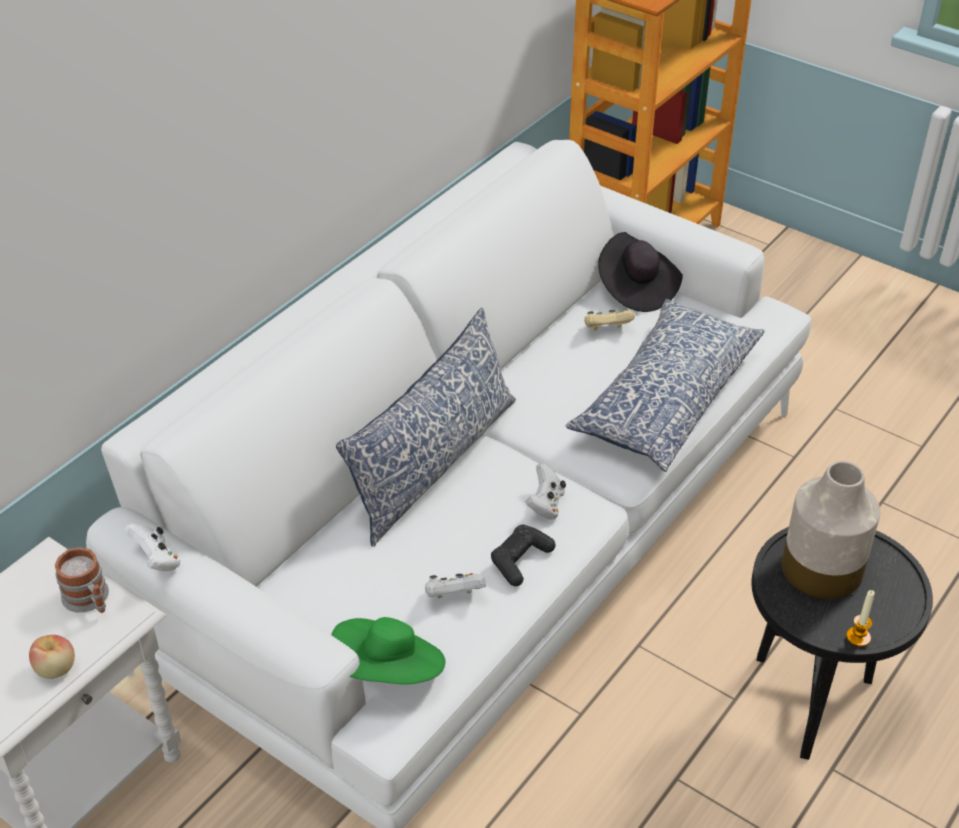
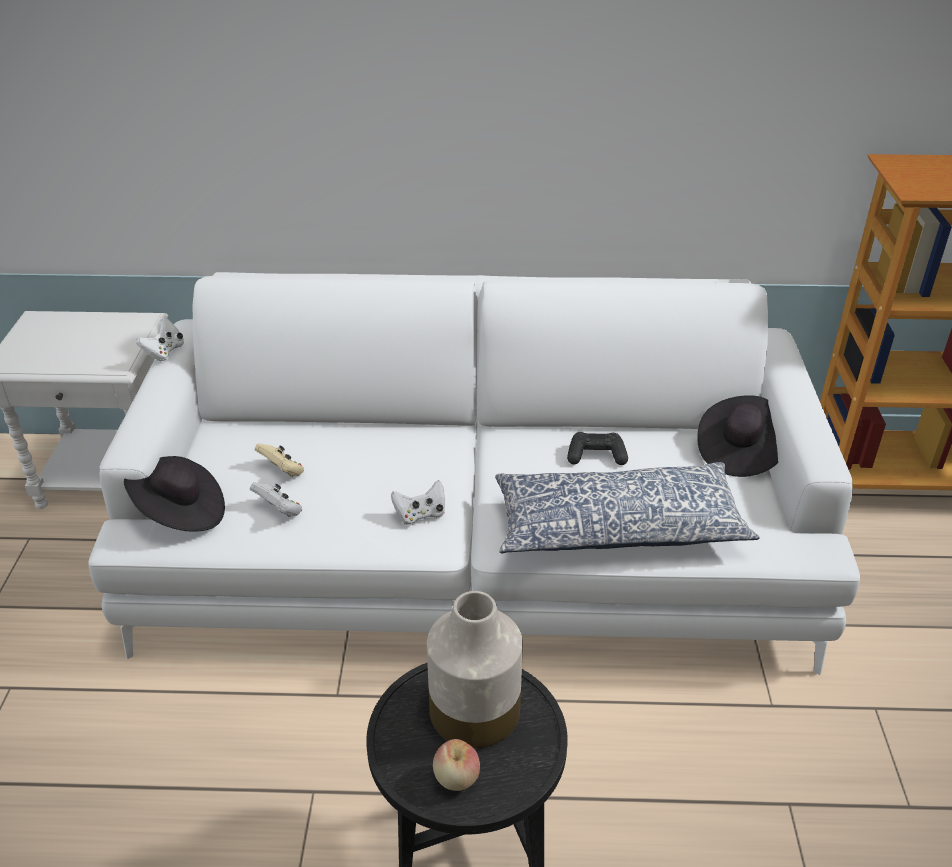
camera: 55 degrees right, 5 degrees down
(56, 669) = (53, 363): apple -> apple (456, 778)
(89, 600) = (118, 349): mug -> none
(389, 671) = (180, 513): green hat -> black hat
(433, 463) = (410, 441): pillow -> none
(520, 560) = (346, 528): black game controller -> black game controller (596, 456)
(606, 330) = (664, 458): beige game controller -> beige game controller (282, 471)
(858, 637) = (402, 774): candle -> none

